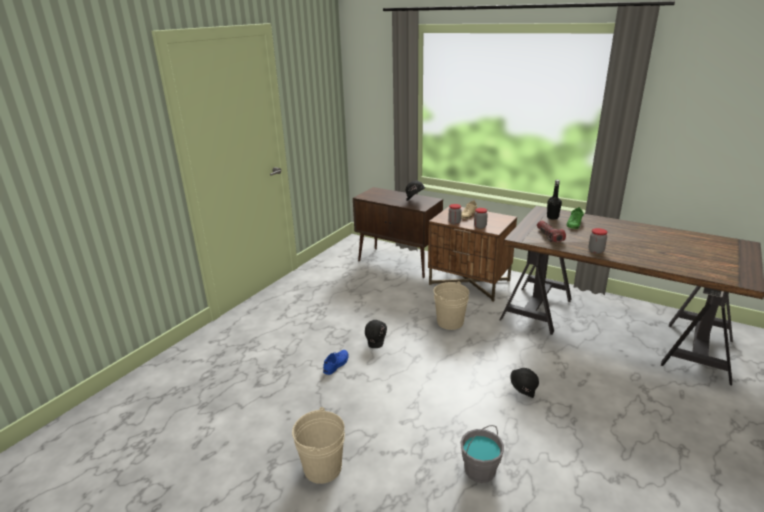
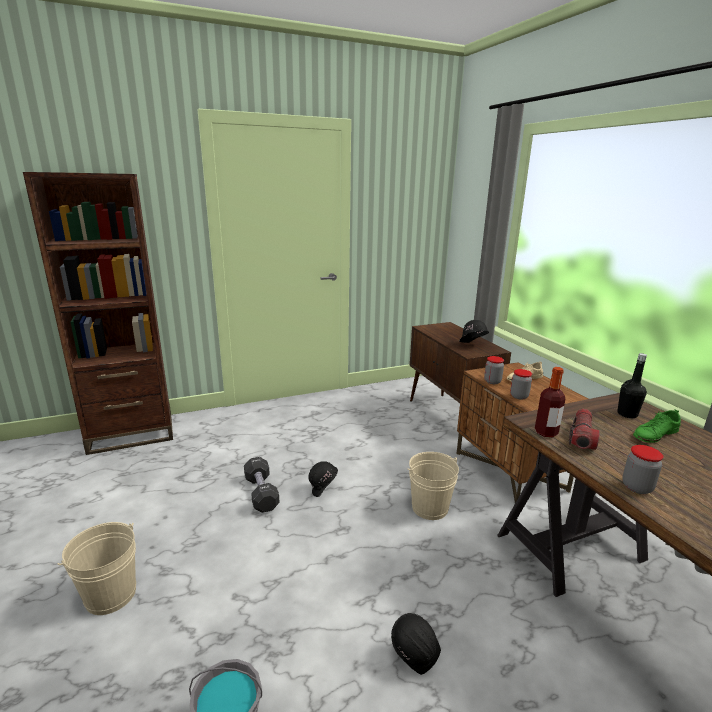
camera: 35 degrees right, 5 degrees down
(156, 377) = (131, 434): none -> brown bookcase
(336, 364) = (261, 493): blue shoe -> black dumbbell
(533, 240) = (546, 432): none -> bottle

